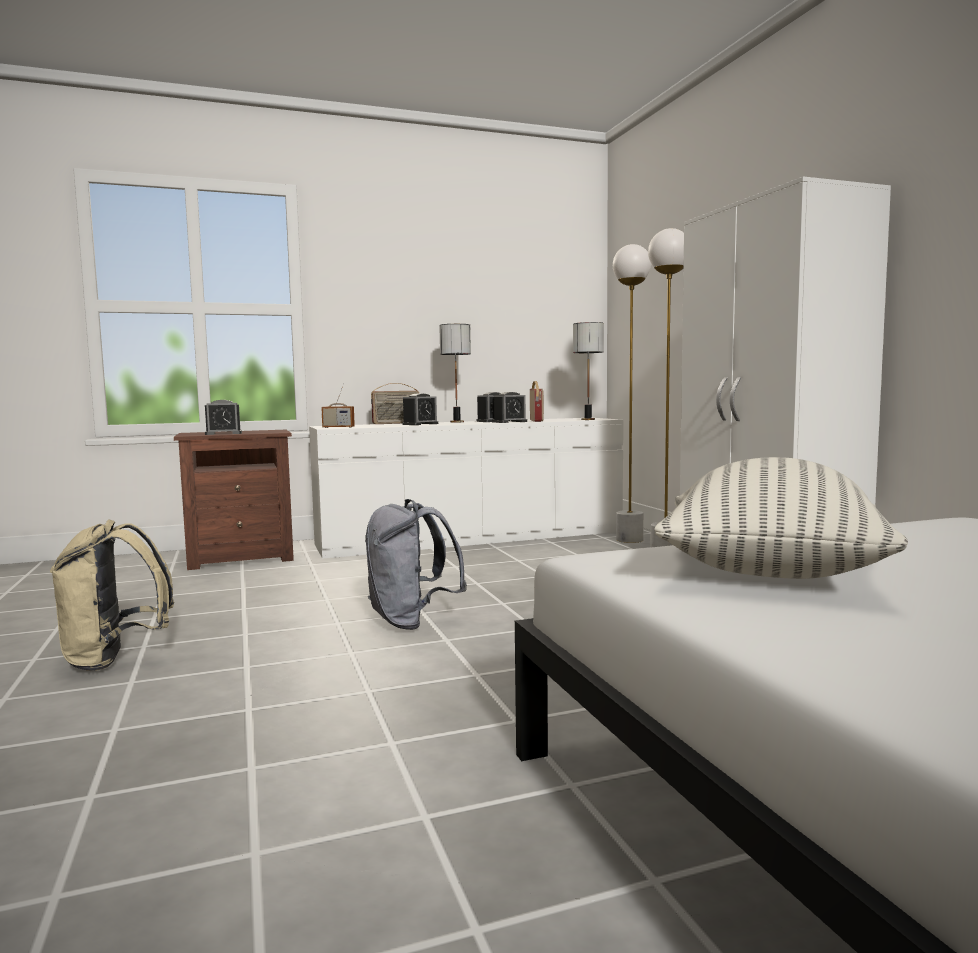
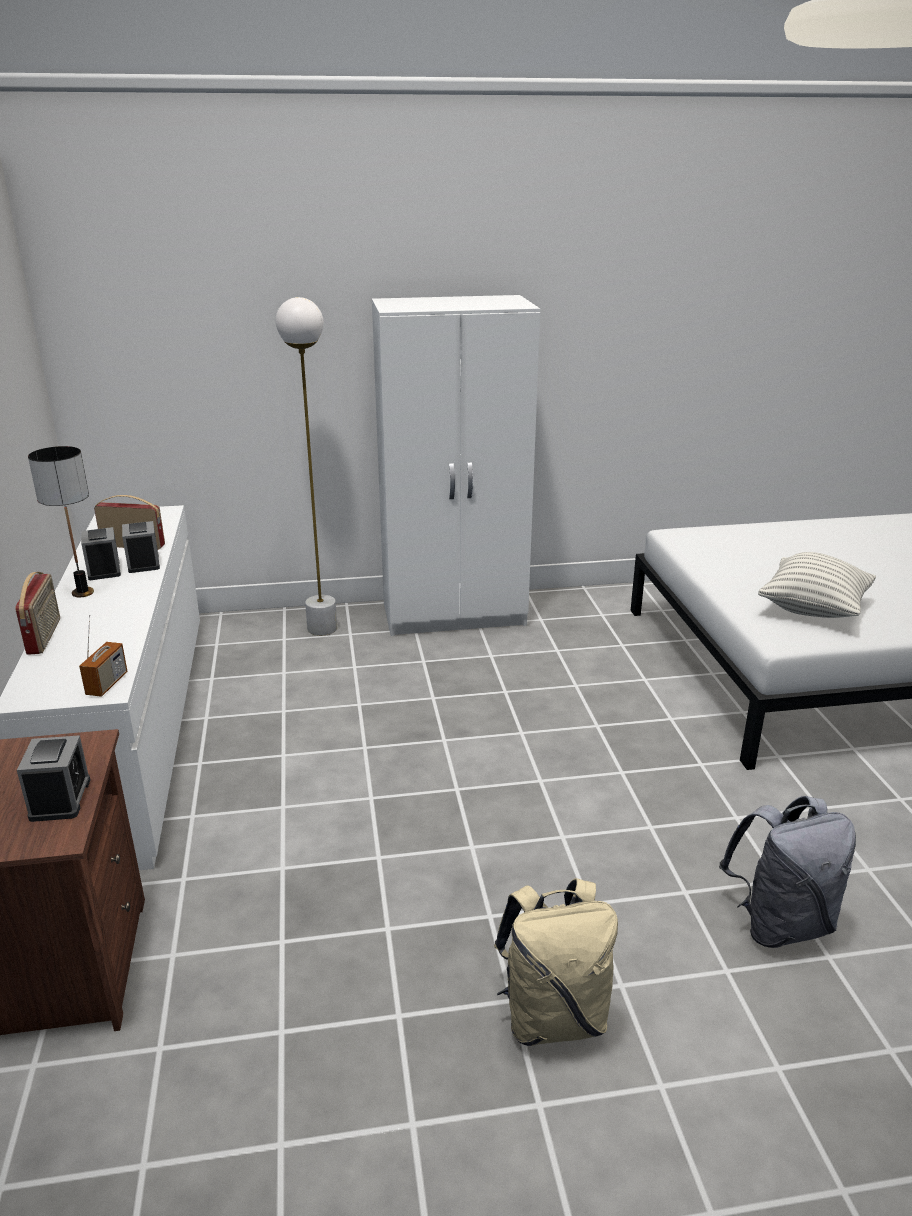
camera: 80 degrees left, 20 degrees up
(411, 622) = (484, 798): grey backpack -> grey backpack (780, 923)
(420, 424) = (104, 620): alarm clock -> none
(588, 419) = (163, 520): table lamp -> none
(629, 540) = (244, 633): white floor lamp -> none

